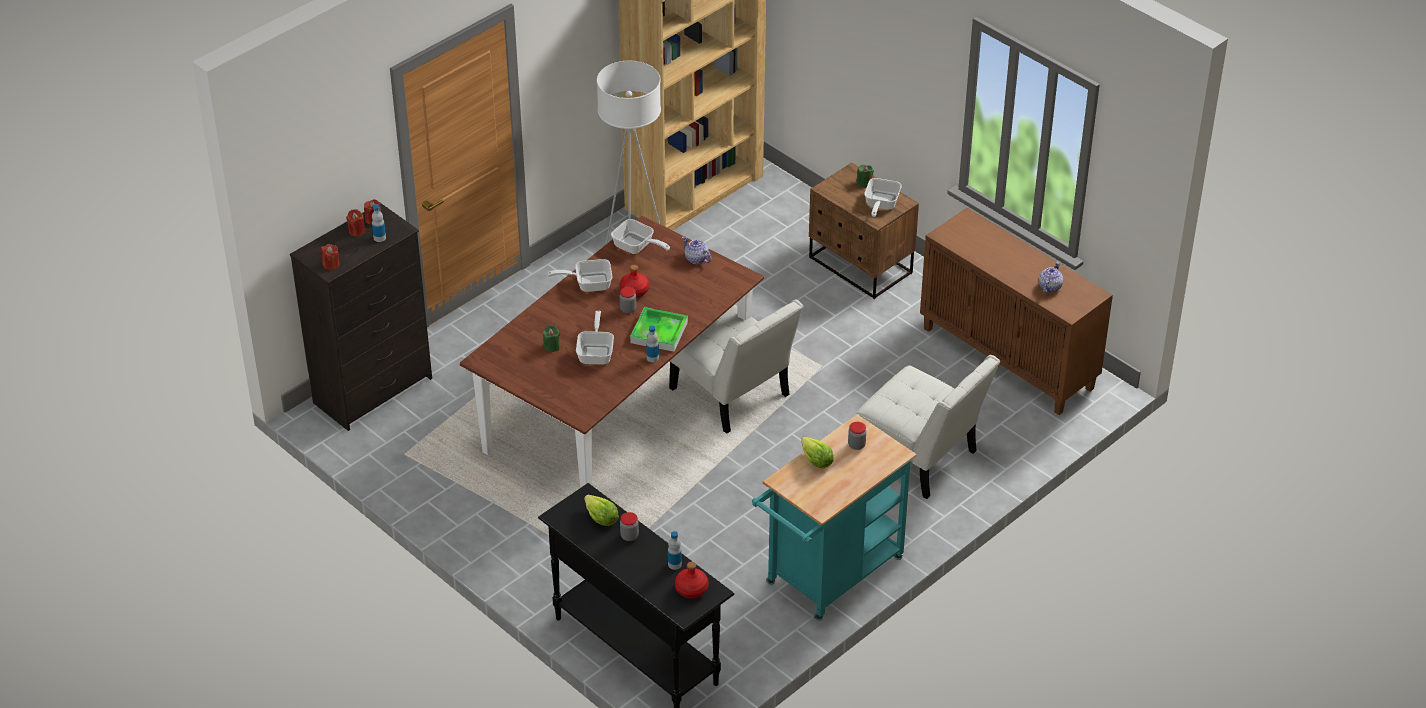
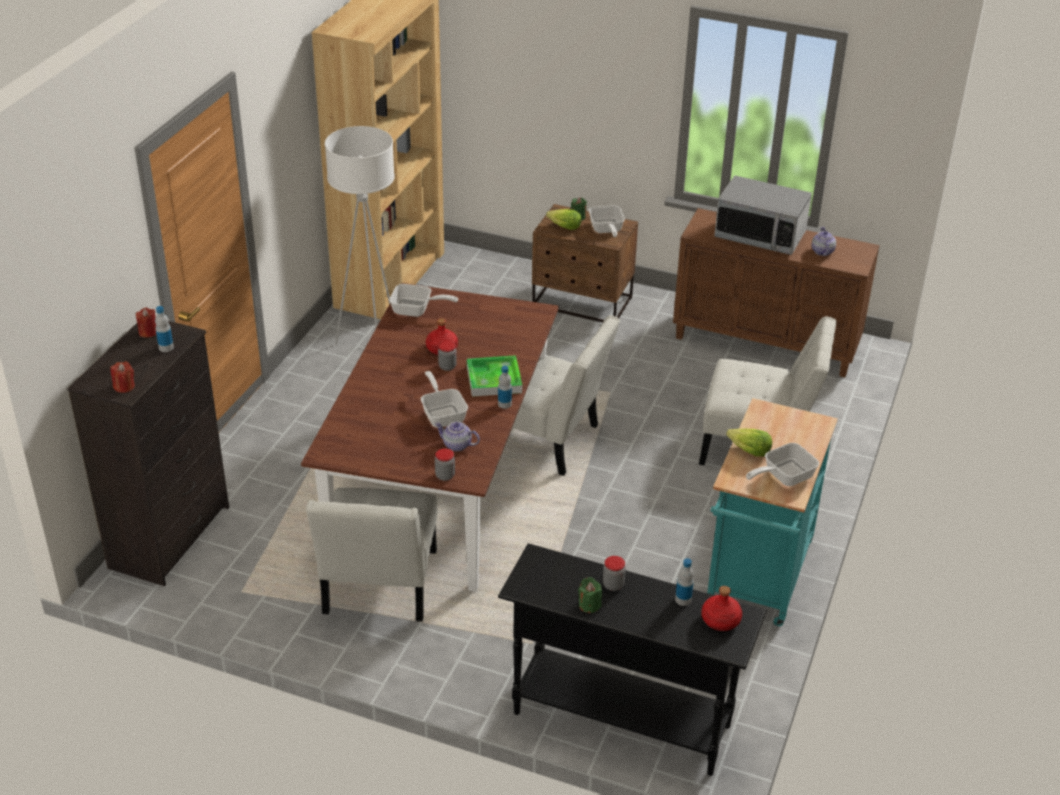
camera: 25 degrees left, 5 degrees down
(356, 231) = (135, 347): red candle -> none
(512, 484) = (378, 587): none -> white chair
(551, 346) = (392, 421): green candle -> green candle (589, 605)
(588, 284) = (390, 354): frying pan -> frying pan (783, 477)
(600, 518) = (568, 575): lettuce -> lettuce (564, 227)
(696, 259) = (482, 306): teapot -> teapot (456, 445)
(856, 445) = (776, 426): jar -> jar (445, 476)
(1003, 254) = (760, 236): none -> microwave

